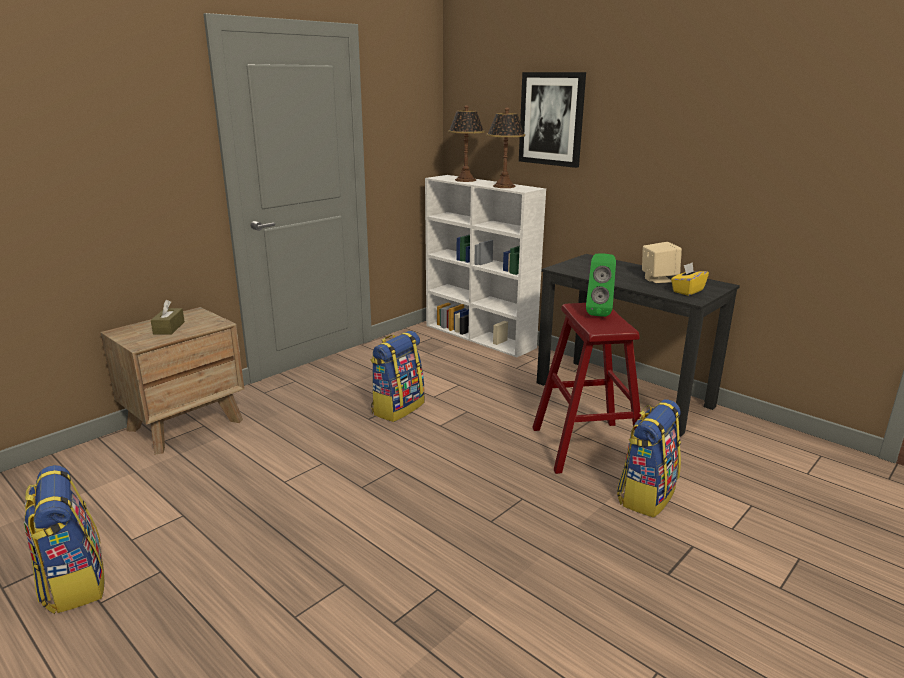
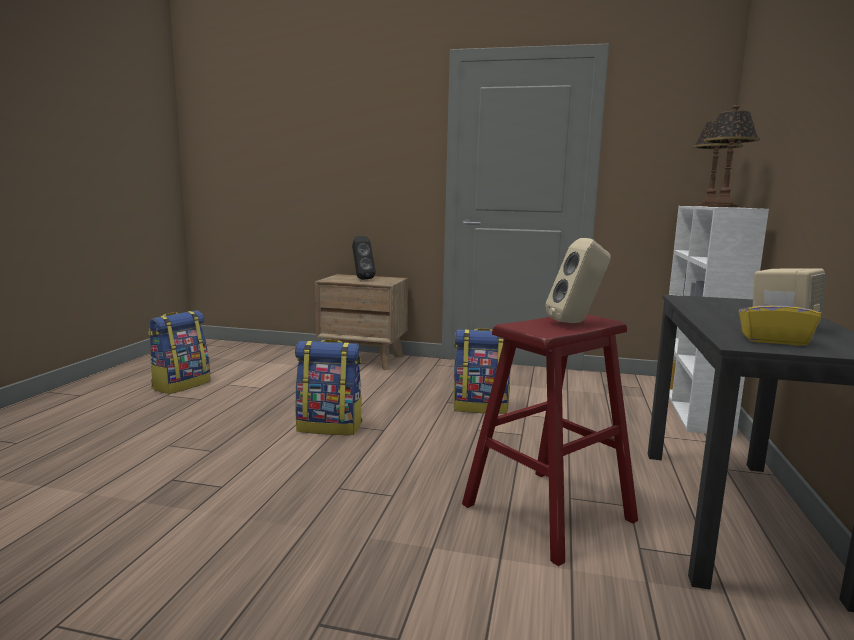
camera: 60 degrees right, 10 degrees down
(169, 328) = (361, 279): brown tissue box -> black speaker
(551, 119) = (791, 112): picture -> none
(598, 313) = (576, 322): green speaker -> beige speaker
(646, 495) = (485, 577): backpack -> backpack (330, 427)

